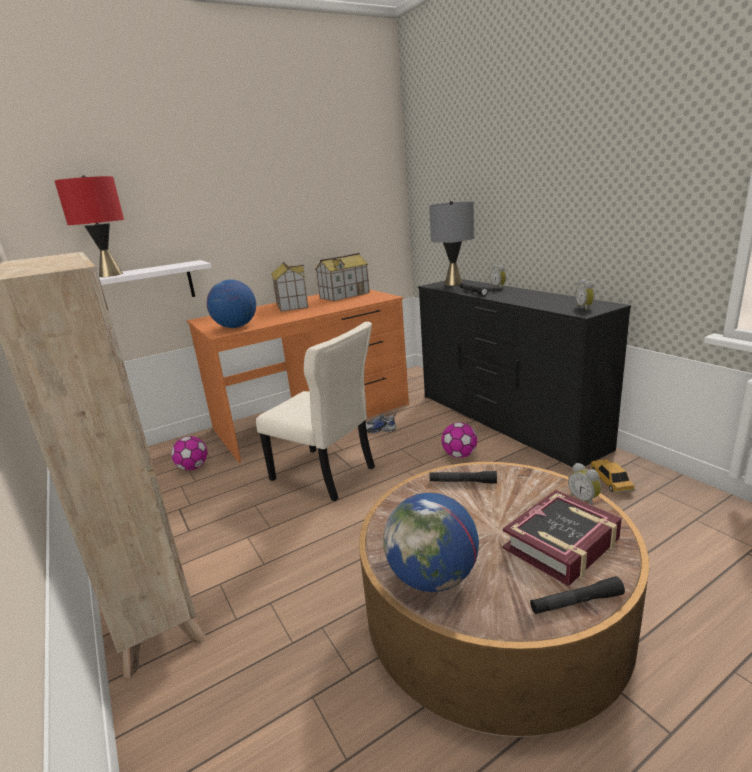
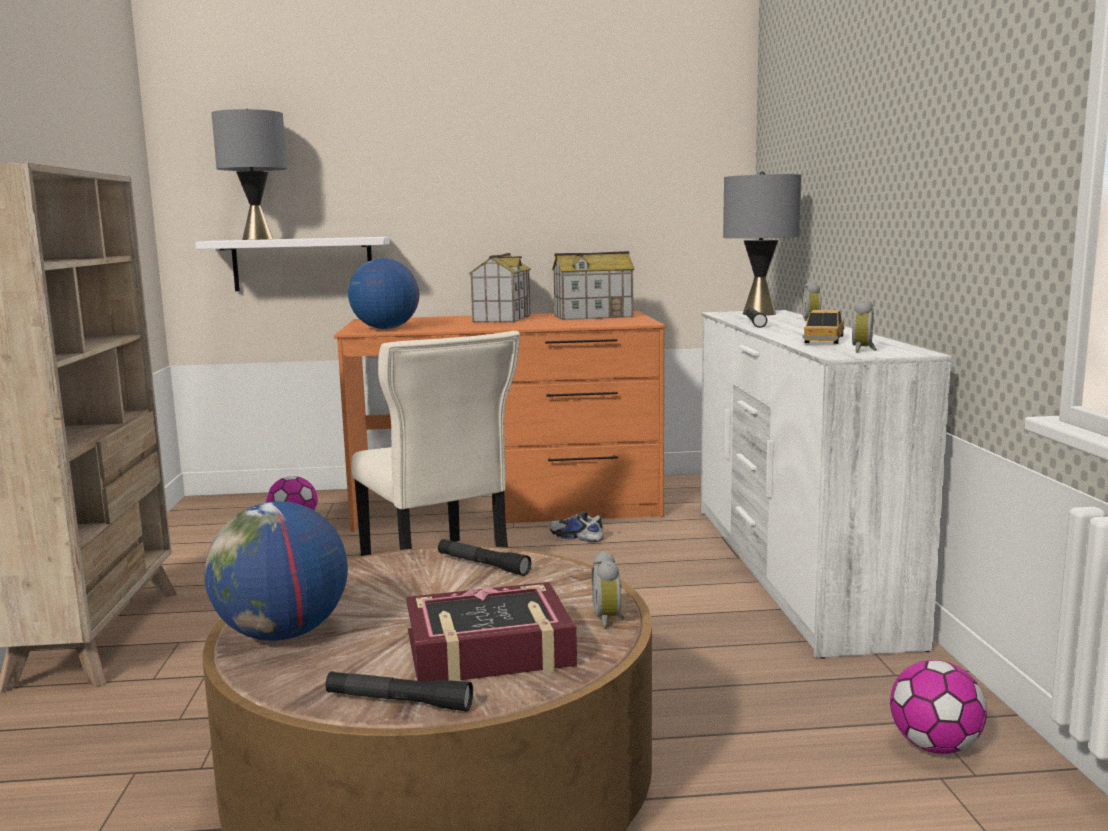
camera: 25 degrees right, 10 degrees down
(110, 275) = (257, 239): red table lamp -> grey table lamp
(459, 455) = (652, 593): football -> football (934, 746)
(506, 421) = (791, 570): black dresser -> white dresser
(610, 481) = (859, 686): toy car -> toy car (824, 340)

